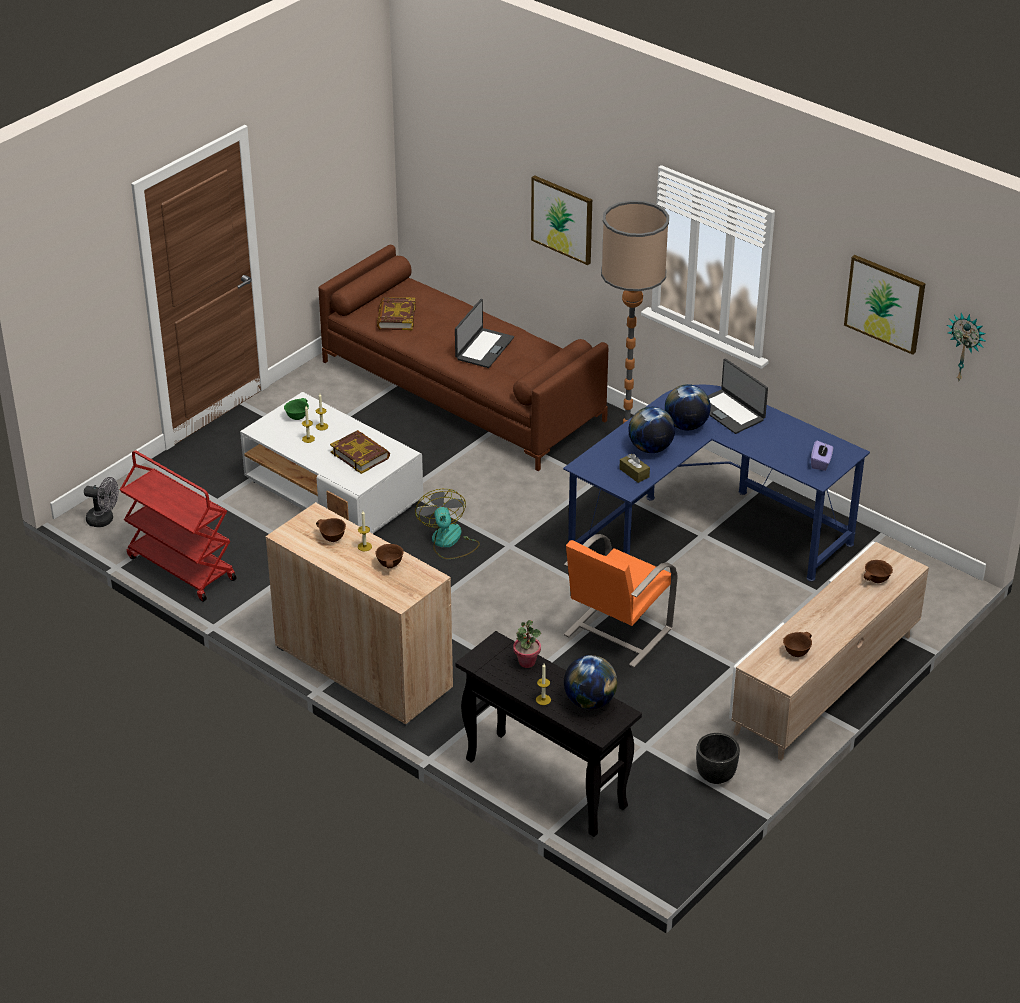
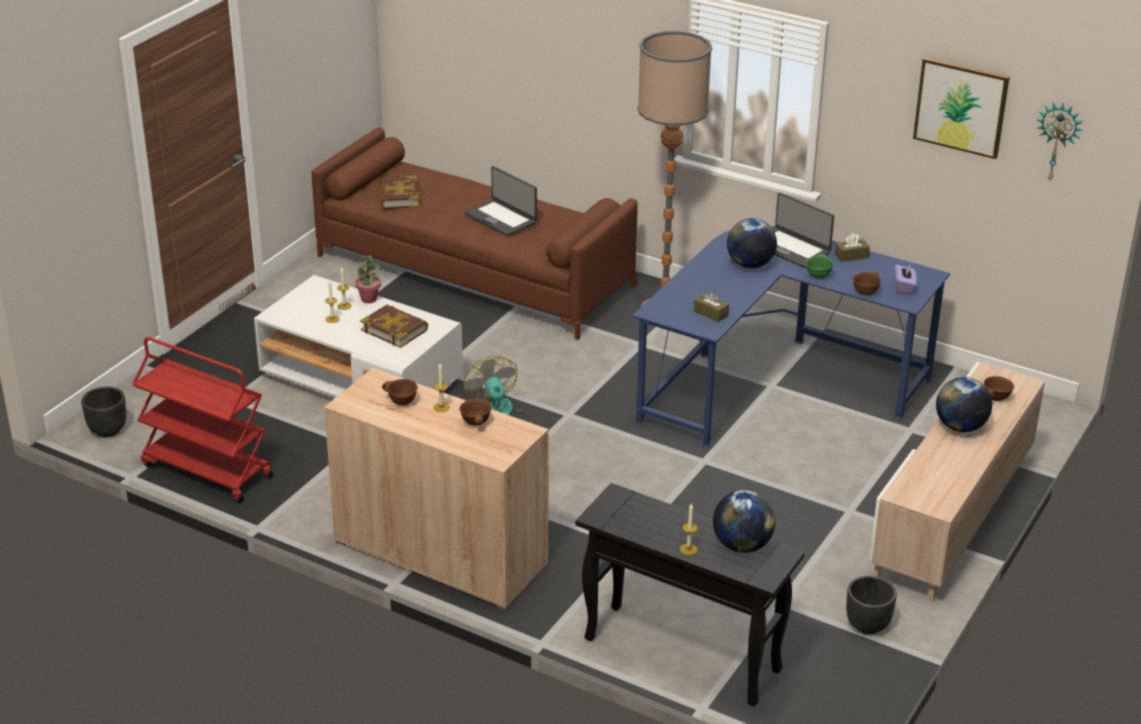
camera: 10 degrees left, 5 degrees down
(104, 520) = (107, 430): grey fan -> black planter
(297, 417) = (314, 299): green bowl -> green bowl (818, 275)
(483, 348) = (501, 218): laptop -> laptop turned 120 degrees clockwise
(527, 662) = (657, 511): potted plant -> potted plant (369, 299)
(562, 219) = (576, 71): picture -> none
(616, 632) = (711, 490): orange chair -> none
(650, 448) = (720, 289): globe -> globe (960, 427)
(783, 425) = (851, 256): none -> brown tissue box
(796, 652) = (939, 477): brown bowl -> brown bowl (865, 292)

